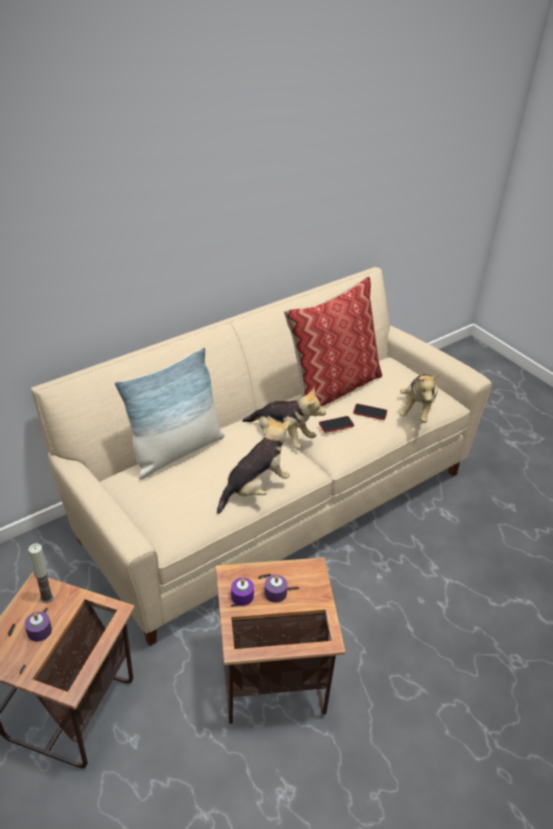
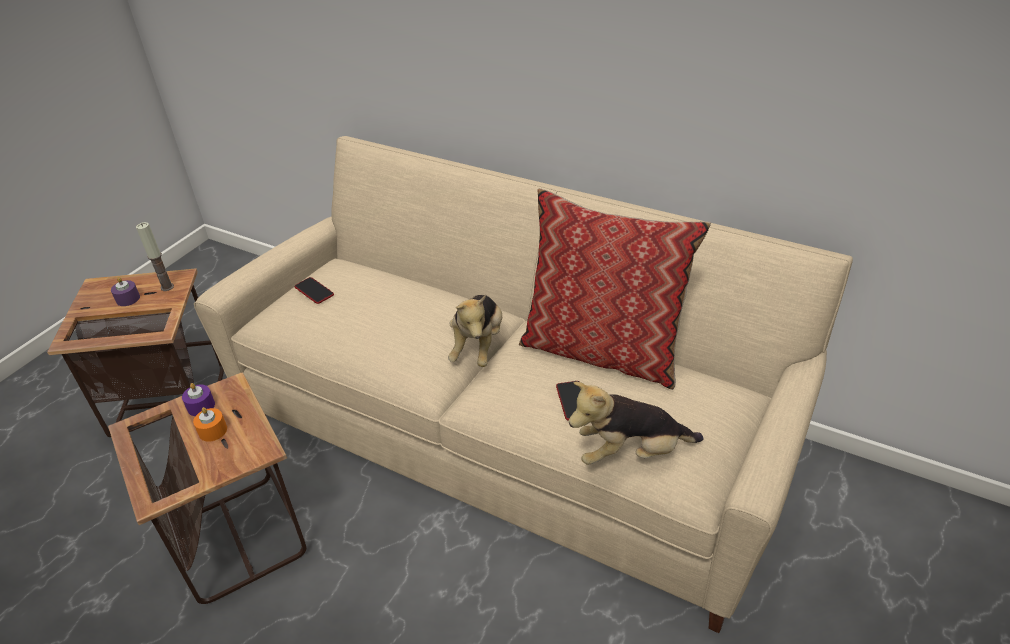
camera: 70 degrees right, 0 degrees up
(176, 451) = (390, 277): pillow -> none
(255, 488) = (360, 352): plush toy -> none
(275, 593) = (213, 431): purple candle -> orange candle
(336, 425) = (520, 377): phone -> phone (314, 291)

